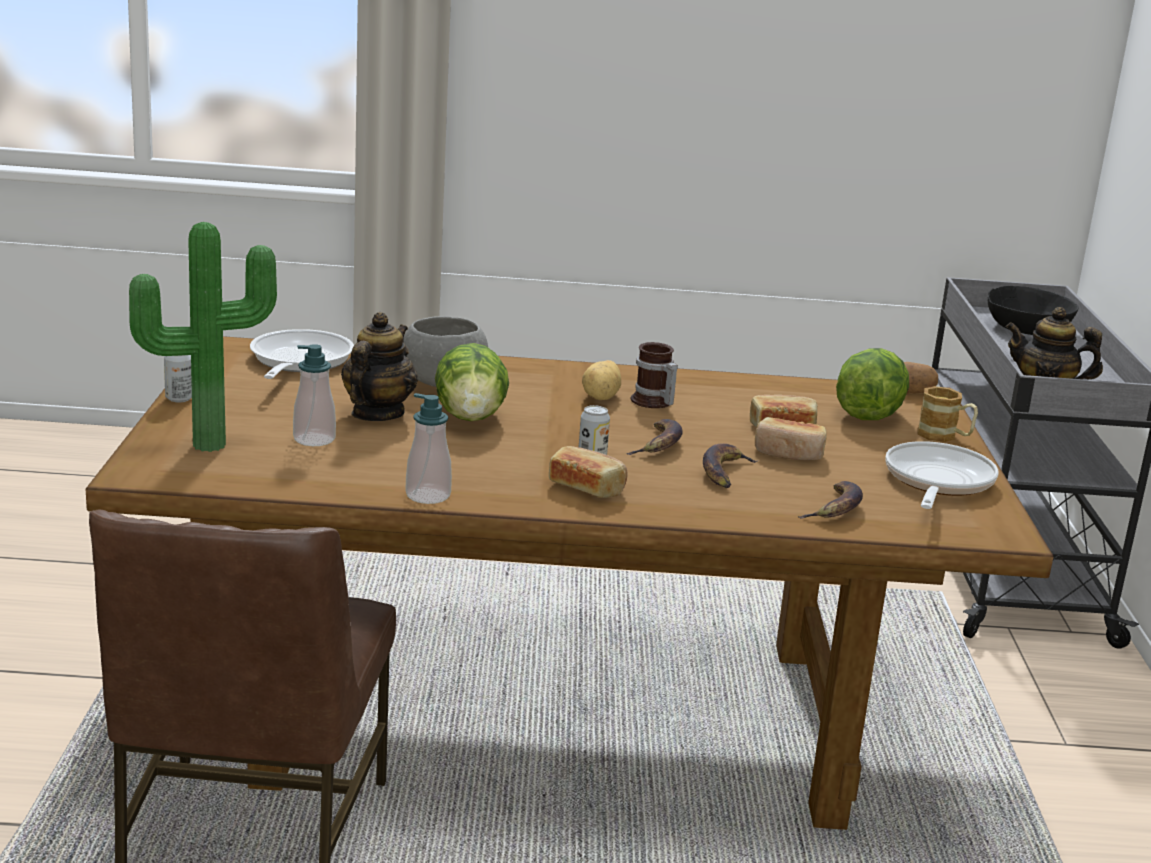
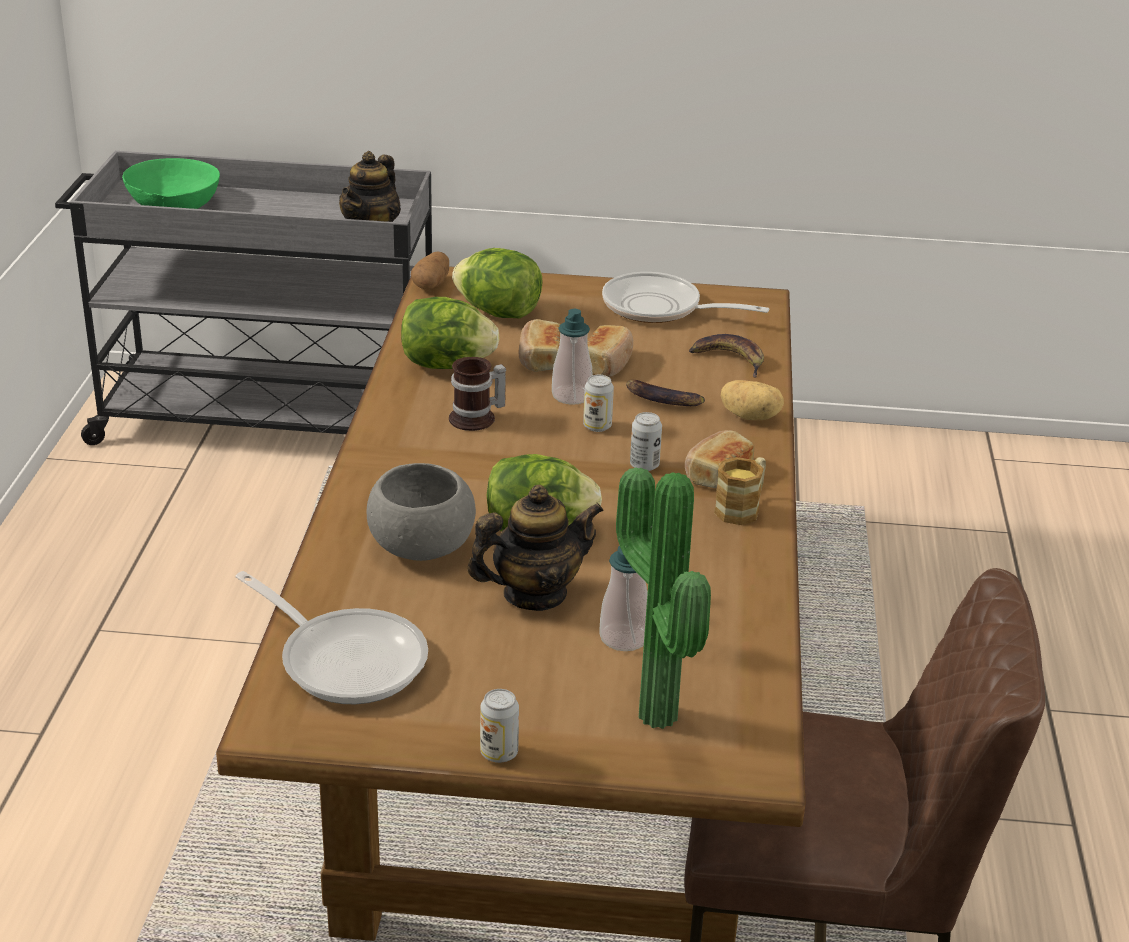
camera: 85 degrees left, 10 degrees up
(298, 361) = (345, 658): frying pan -> frying pan turned 150 degrees counterclockwise
(377, 414) = (534, 594): teapot -> teapot turned 135 degrees clockwise
(428, 496) = (762, 563): soap dispenser -> soap dispenser (571, 396)
(602, 397) = (463, 446): potato -> potato (751, 416)
(658, 444) = (597, 426): banana -> can
(747, 394) = (446, 365): none -> lettuce
(944, 436) = (550, 287): mug -> mug (742, 508)
(1027, 328) = (175, 205): black bowl -> green bowl

